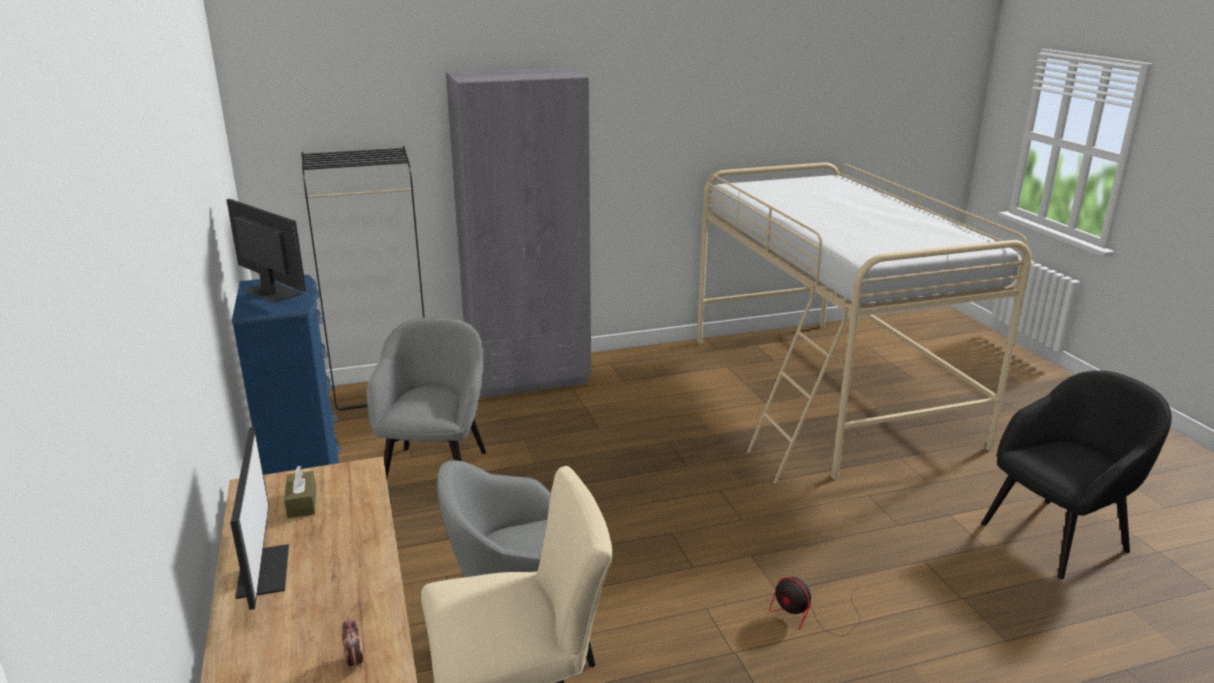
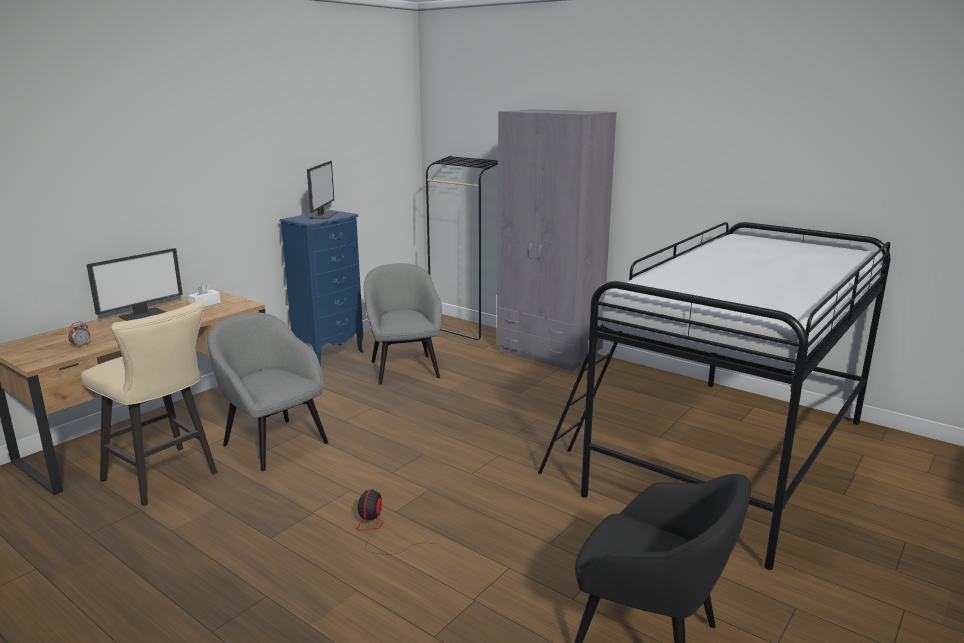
camera: 55 degrees right, 5 degrees down
(302, 503) = (205, 304): brown tissue box -> white tissue box
(436, 470) = (404, 368): grey armchair -> grey armchair turned 75 degrees counterclockwise
(826, 391) = (727, 457): beige bed -> black bed

